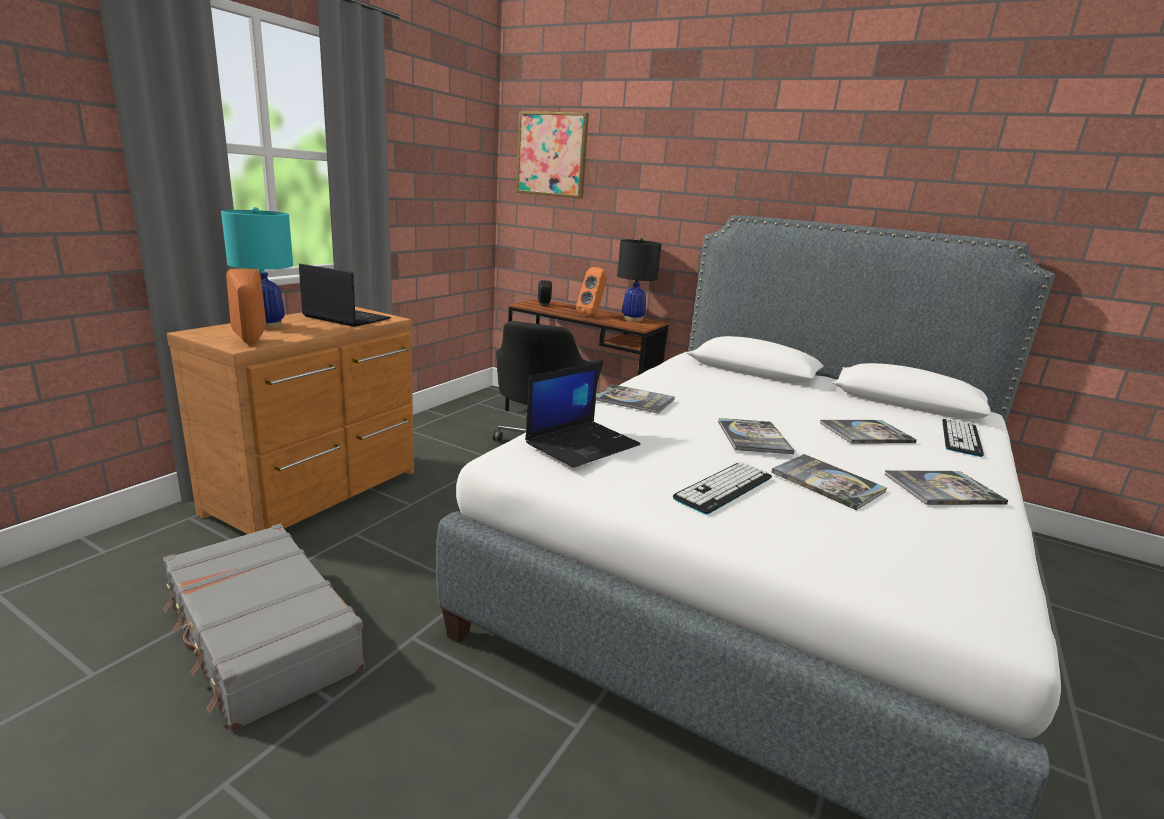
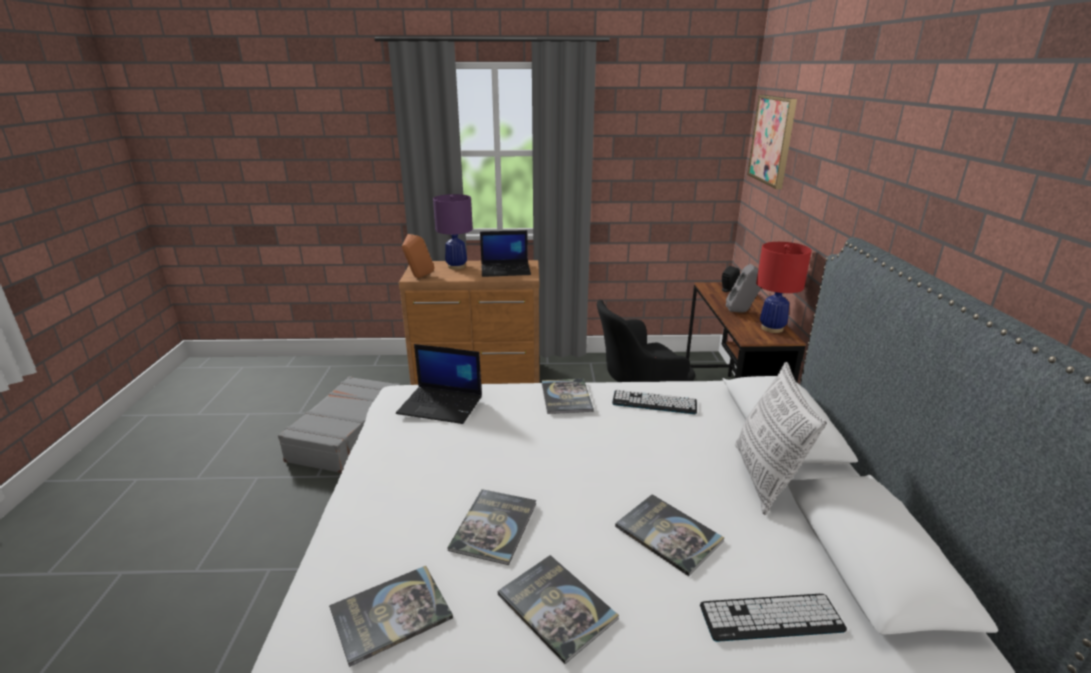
camera: 60 degrees right, 5 degrees up
(267, 325) = (456, 266): turquoise table lamp -> purple table lamp
(345, 318) = (506, 270): laptop -> laptop turned 90 degrees clockwise
(592, 314) = (742, 312): orange speaker -> grey speaker
(632, 319) = (771, 328): black table lamp -> red table lamp
(724, 488) = (427, 477): keyboard -> keyboard (654, 403)
(753, 437) = (552, 468): book -> book (391, 614)
(814, 392) = (765, 478): none -> pillow

